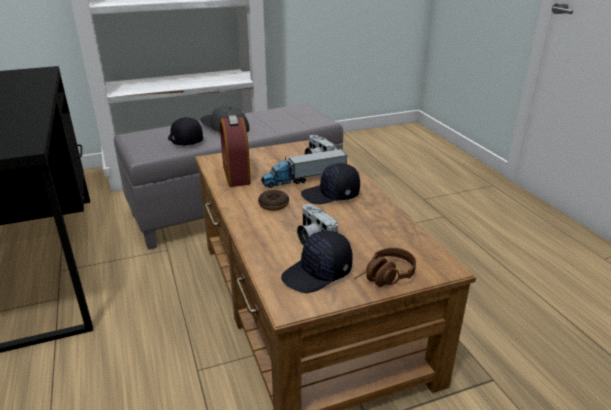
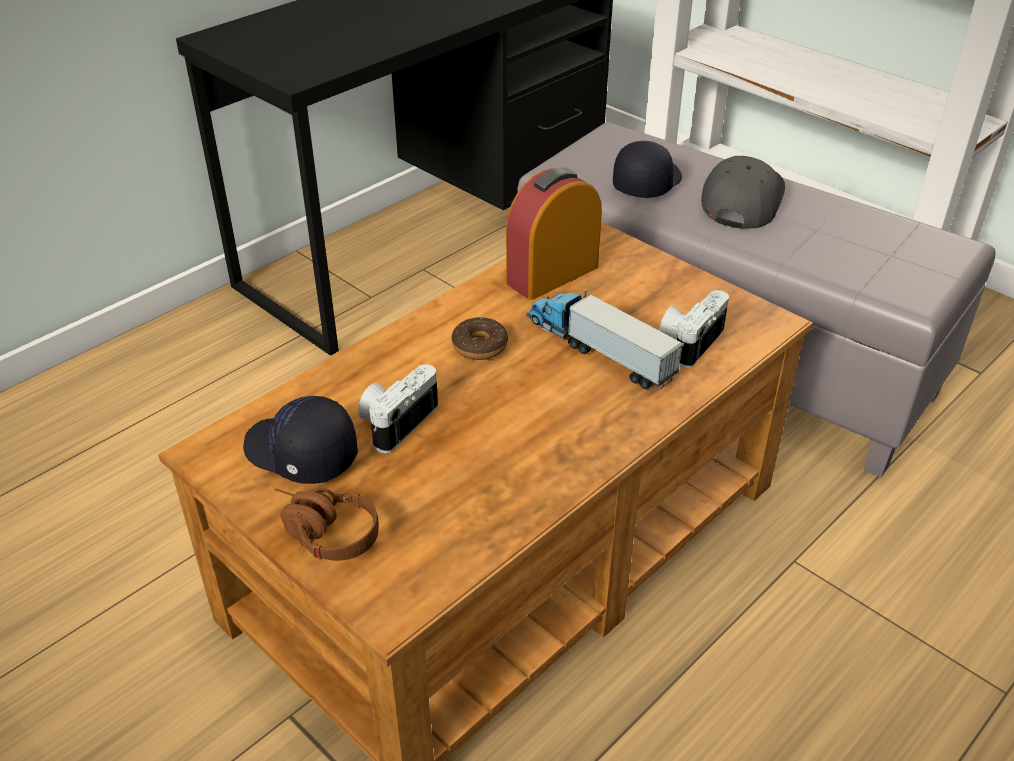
camera: 65 degrees right, 10 degrees up
(331, 195) = (560, 399): black cap -> none

